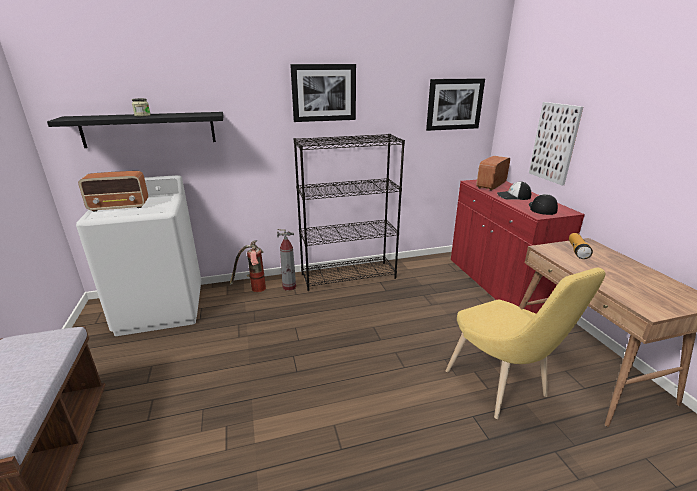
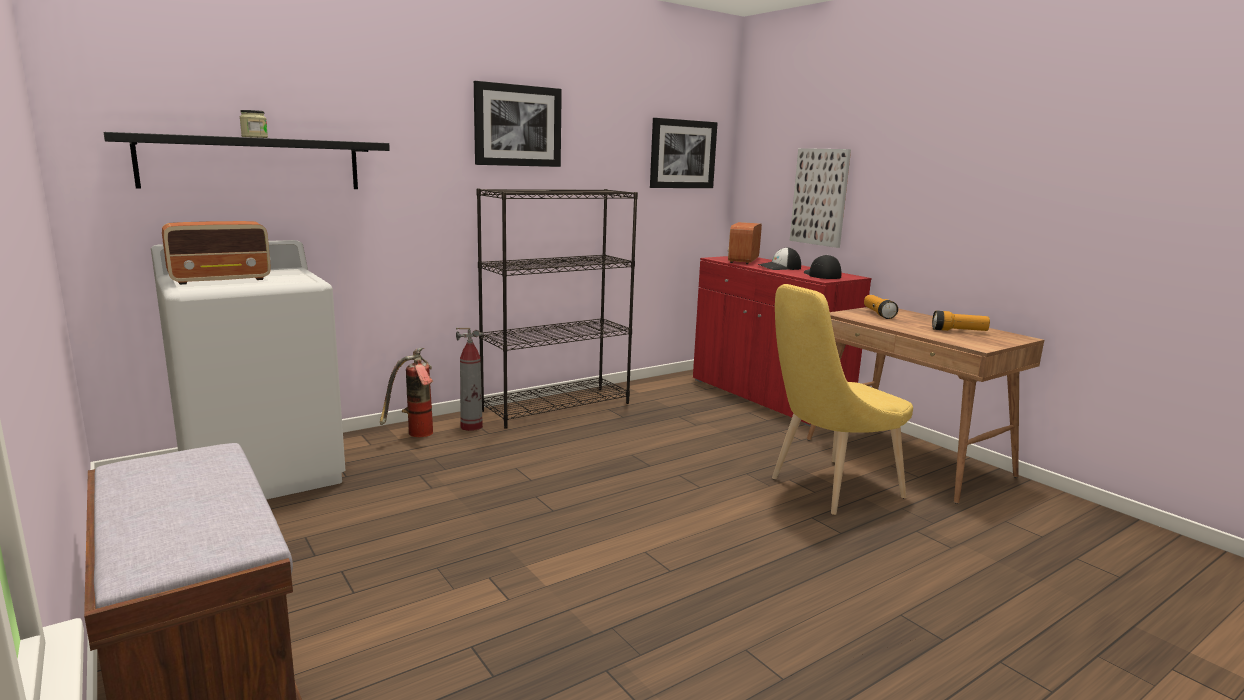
camera: 20 degrees left, 10 degrees down
(500, 387) = (828, 489): yellow chair -> yellow chair turned 105 degrees clockwise
(642, 283) = (959, 331): none -> flashlight

